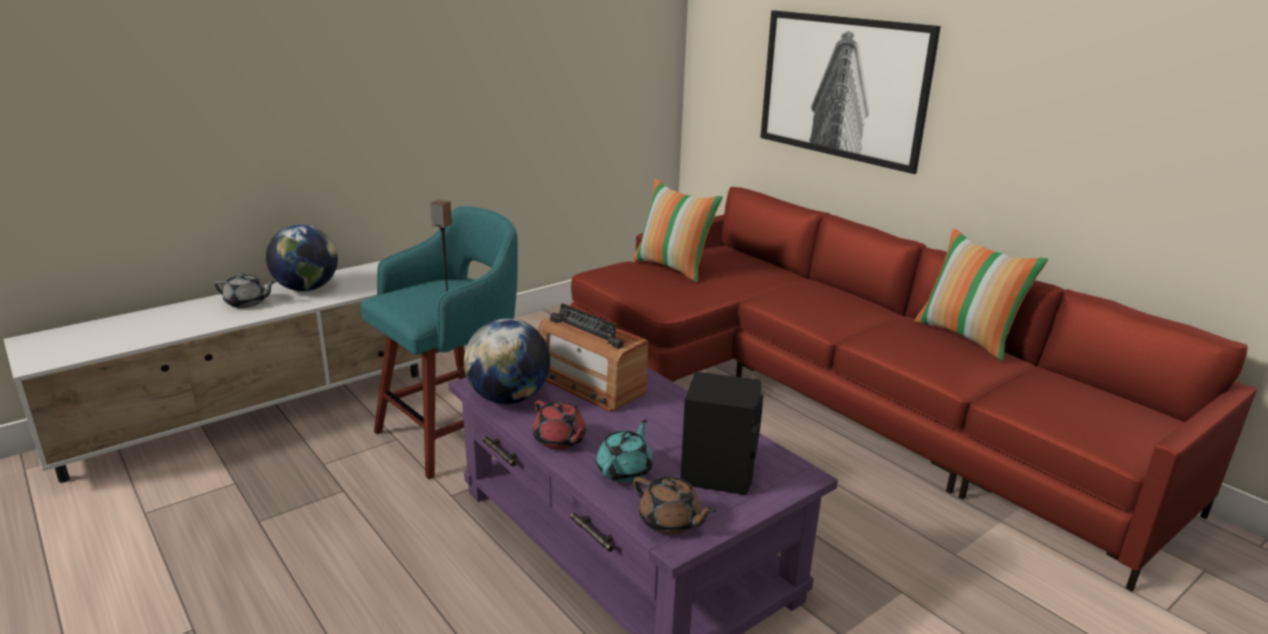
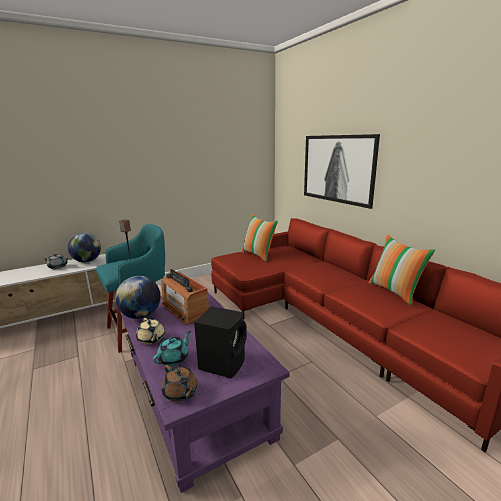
camera: 10 degrees right, 5 degrees down
(560, 440) = (151, 339): red teapot -> beige teapot

